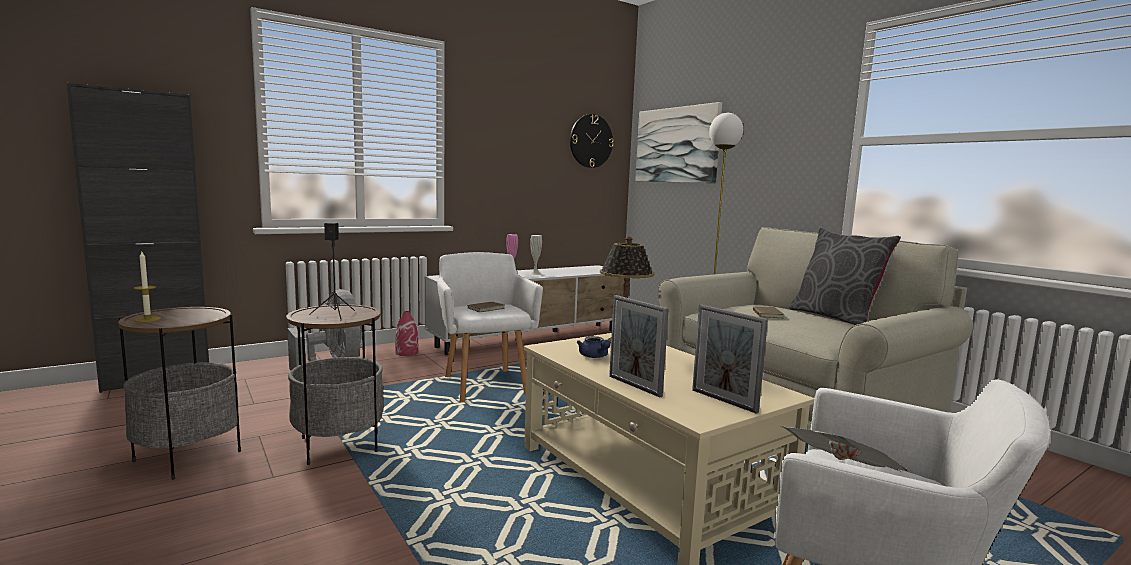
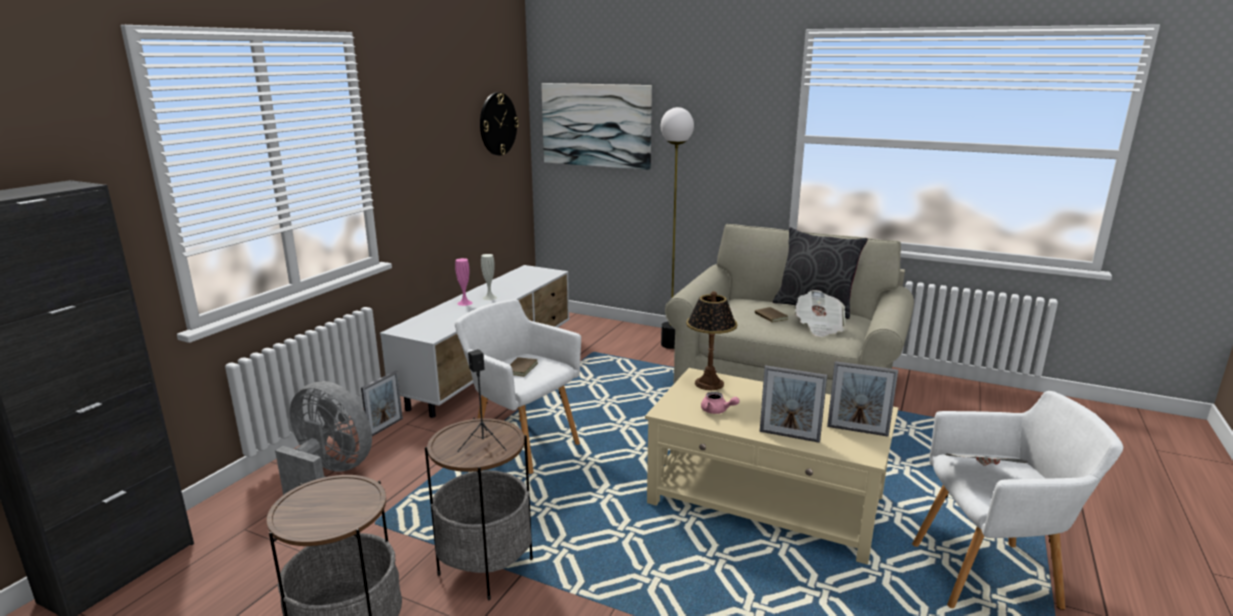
camera: 30 degrees left, 10 degrees up
(147, 319) = (309, 522): candle -> none
(407, 352) = (385, 428): red vase -> picture frame
(594, 357) = (717, 411): blue teapot -> pink teapot
(813, 328) = (819, 327): none -> newspaper

